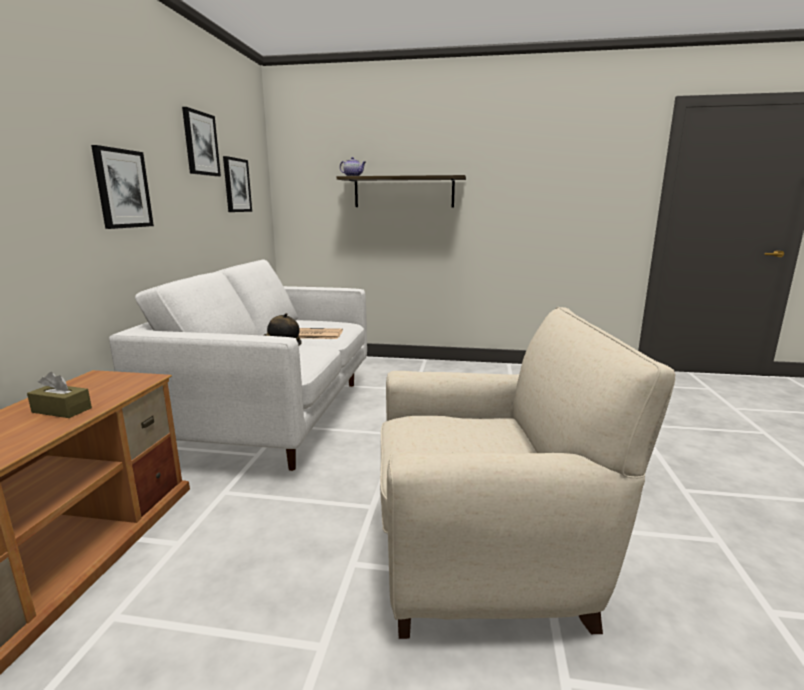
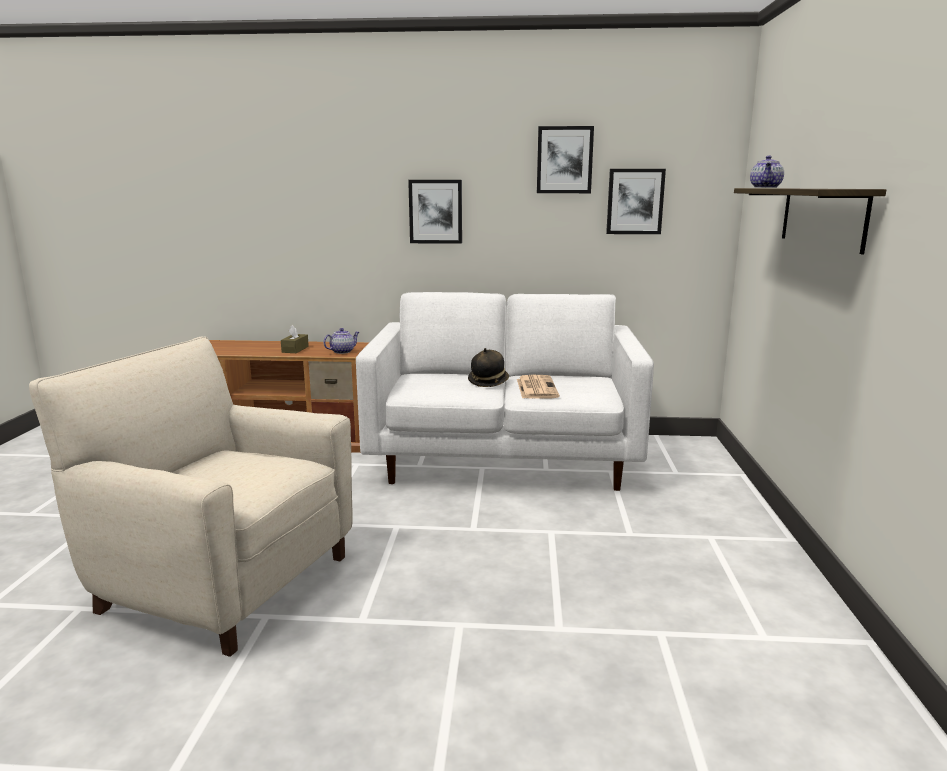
camera: 85 degrees right, 0 degrees up
(127, 382) = (342, 351): none -> teapot
(486, 558) = (224, 581): beige armchair -> beige armchair turned 120 degrees clockwise

